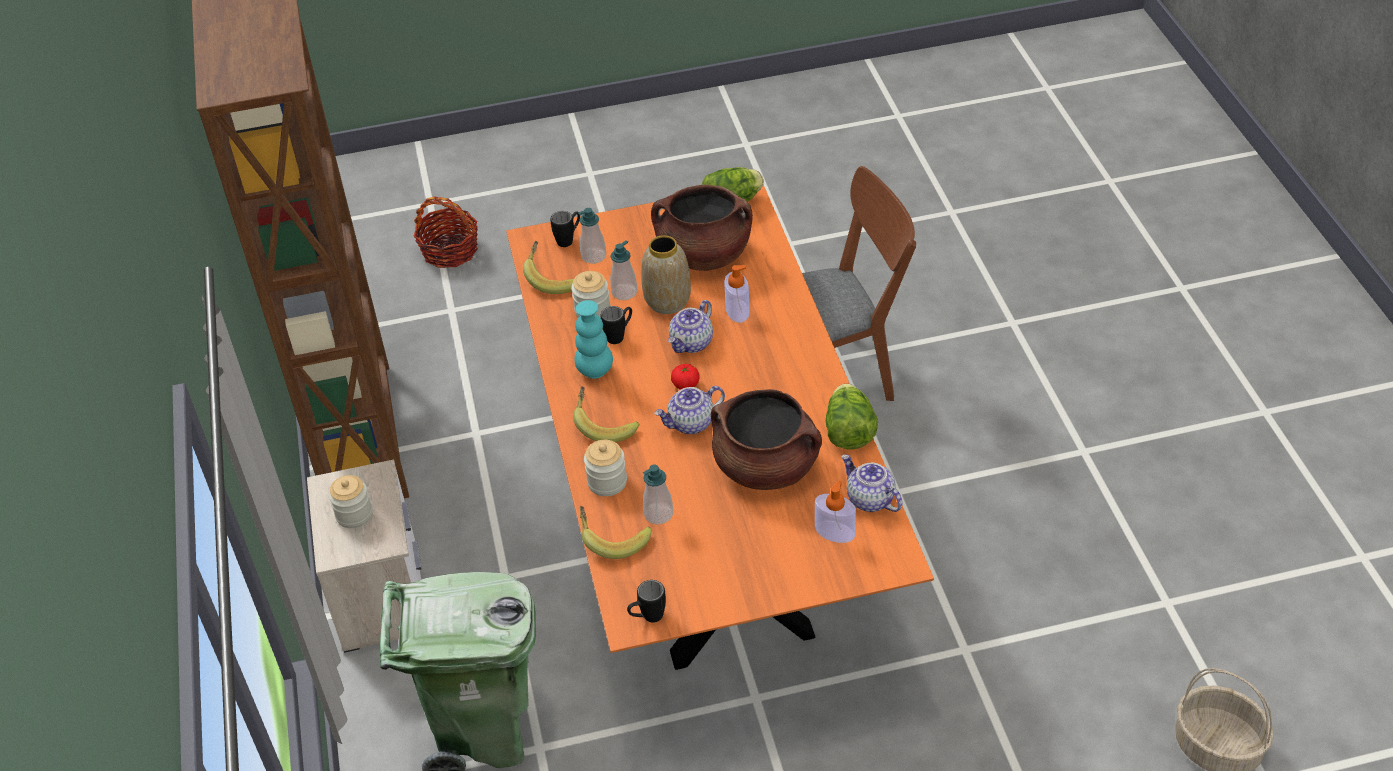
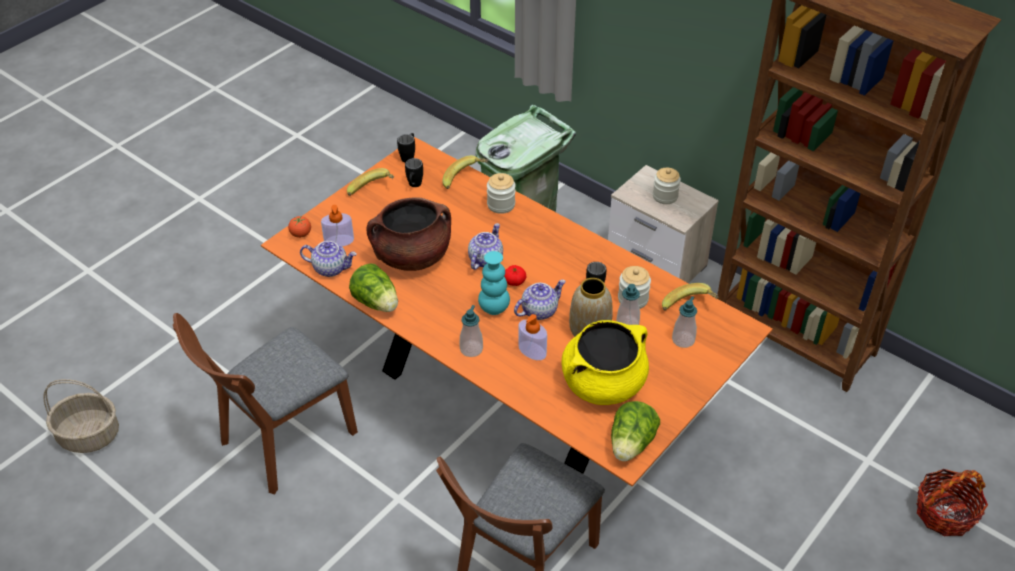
camera: 140 degrees right, 0 degrees up
(569, 239) = (718, 344): black mug -> black mug (414, 186)
(595, 371) = (582, 261): turquoise vase -> turquoise vase (494, 308)
(605, 425) = (538, 233): banana -> banana (373, 191)
(658, 514) = (453, 203): soap dispenser -> soap dispenser (471, 349)
(692, 343) = (539, 310): teapot -> teapot turned 60 degrees clockwise
(704, 255) = (603, 384): brown cooking pot -> yellow cooking pot
(874, 566) = (301, 234): none -> tomato
(986, 612) = (280, 443): none -> brown chair

